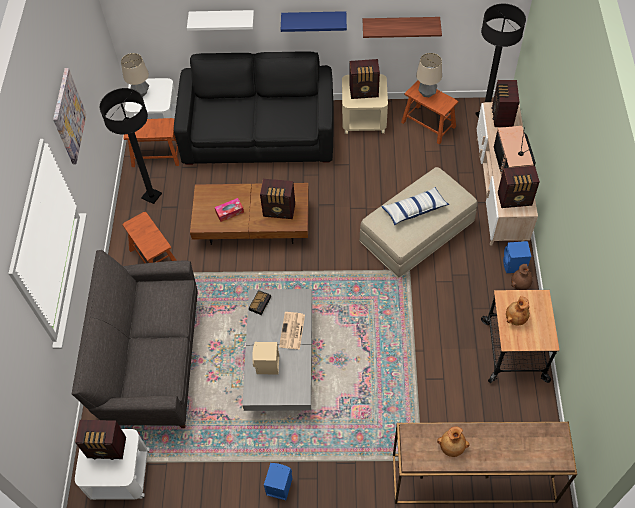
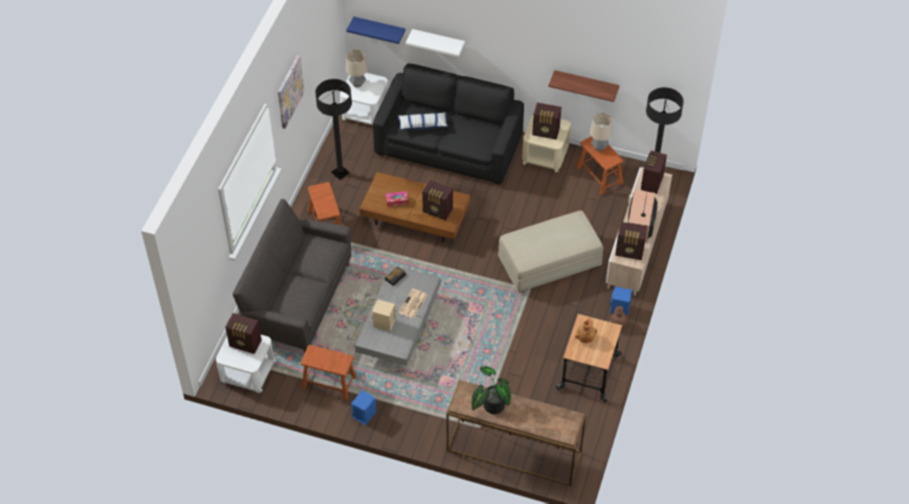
camera: 15 degrees right, 5 degrees down
(156, 154) = (355, 139): brown stool -> brown stool (329, 382)
(314, 20) = (513, 61): blue shelf -> blue shelf (379, 29)
(414, 209) = (546, 239): pillow -> pillow (422, 125)
(451, 447) = (491, 405): brown vase -> potted plant

